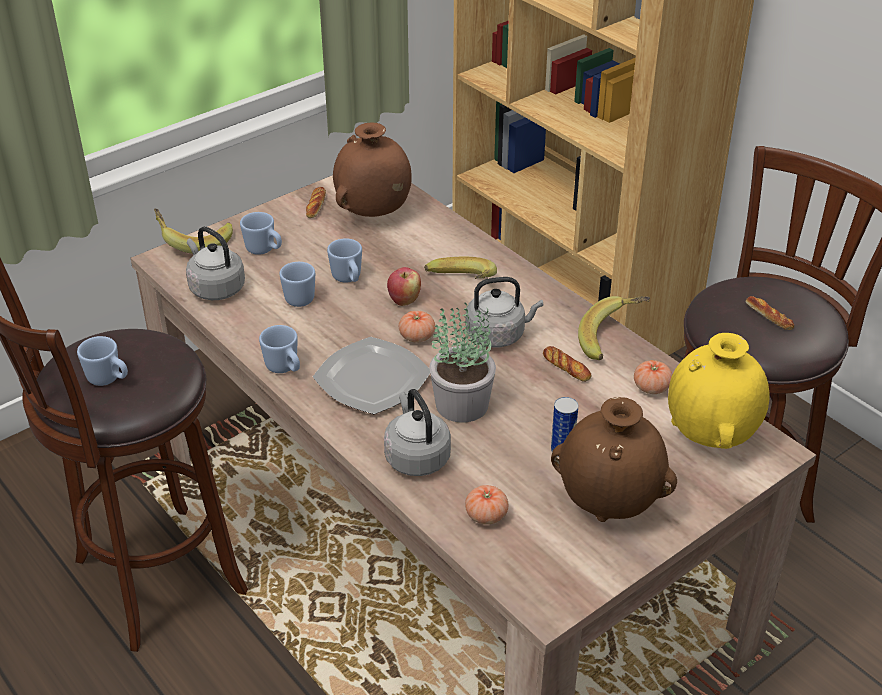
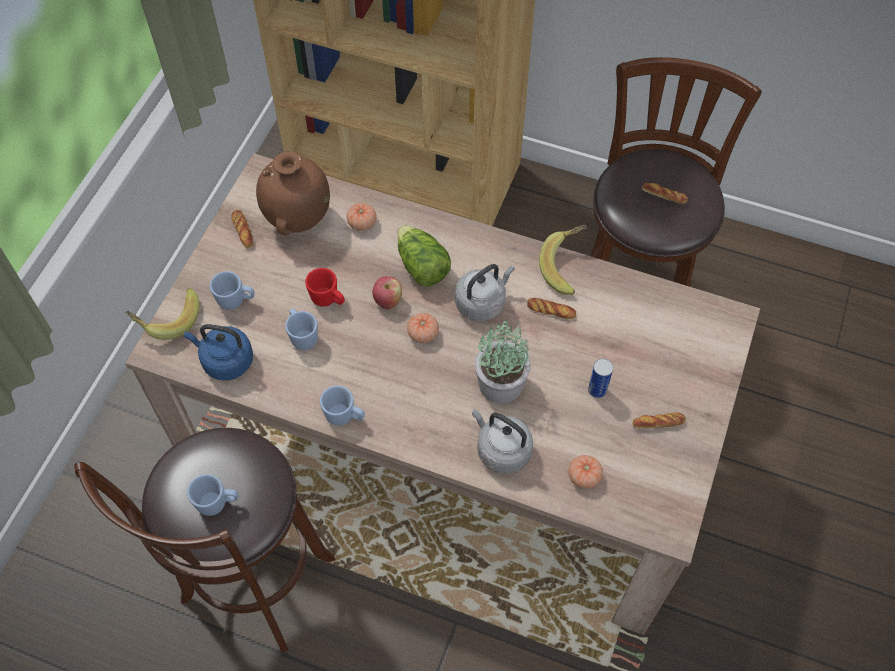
camera: 30 degrees left, 20 degrees up
(215, 288) = (225, 361): grey kettle -> blue kettle
(348, 279) = (328, 300): blue mug -> red mug
(372, 378) = (418, 392): plate -> none
(460, 287) = (421, 266): banana -> lettuce
(609, 505) = (658, 423): brown vase -> bread
(651, 387) = (621, 300): tomato -> tomato (362, 223)
(710, 437) = (686, 327): yellow vase -> none

